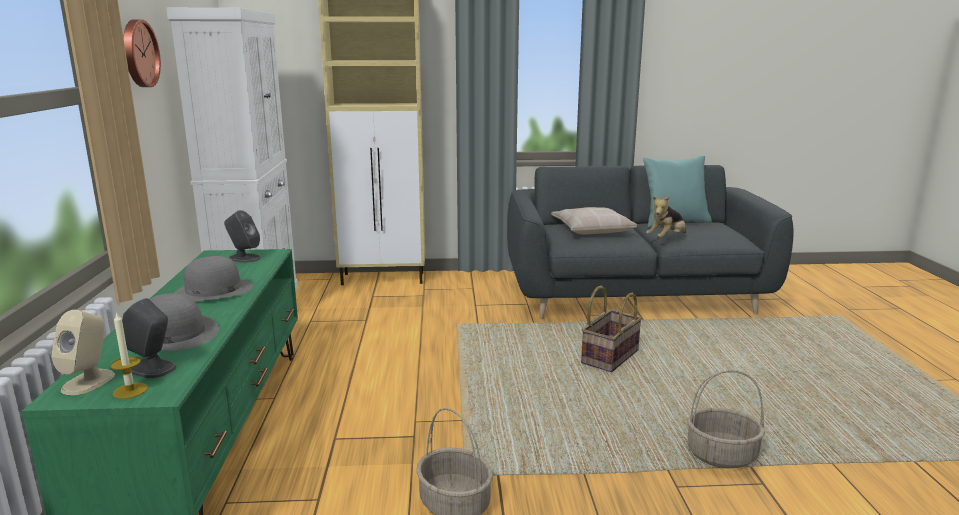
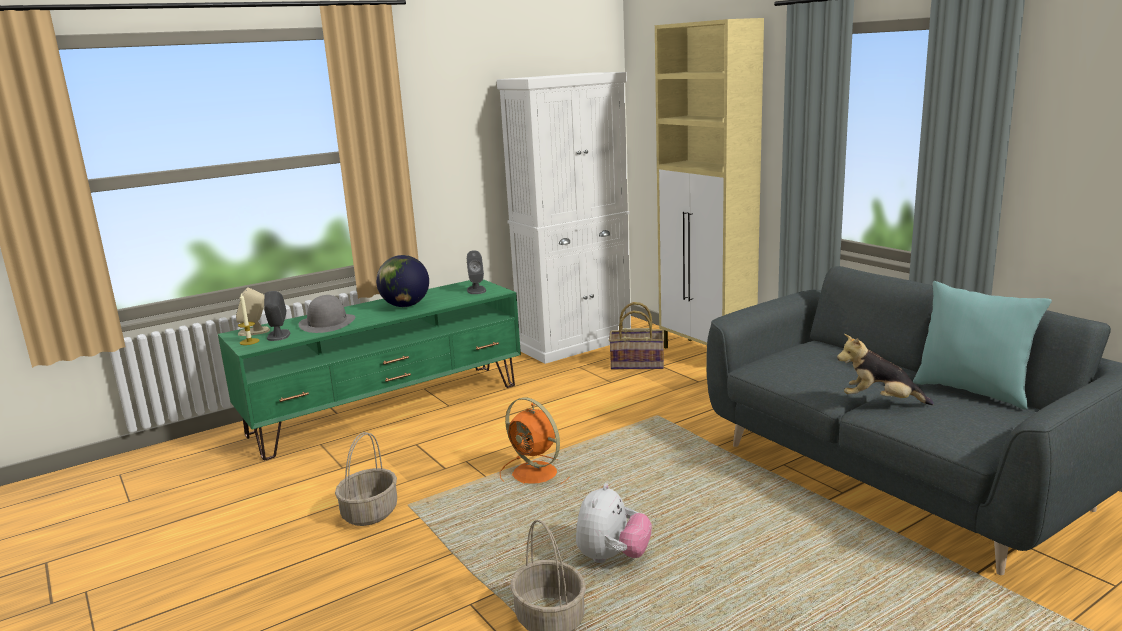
camera: 60 degrees right, 0 degrees up
(138, 53) = (453, 119): wall clock -> none
(213, 291) = (405, 305): grey hat -> globe
(488, 396) = (536, 474): none -> orange fan
(592, 229) = (835, 361): beige pillow -> none
(609, 356) = (694, 505): basket -> basket (637, 364)
(654, 406) = (612, 558): none -> plush toy

